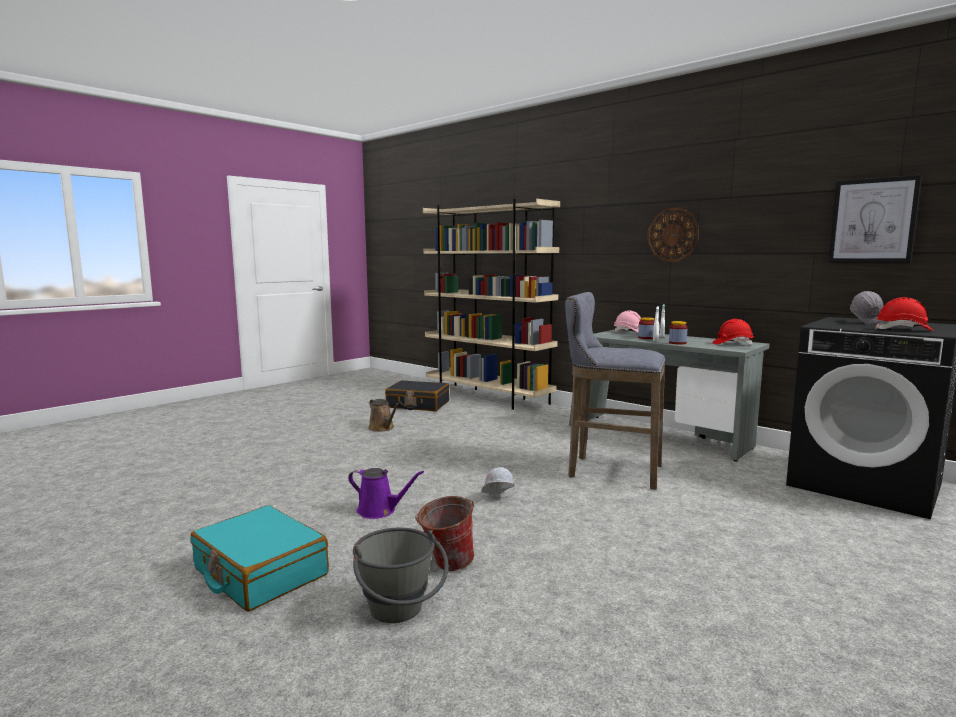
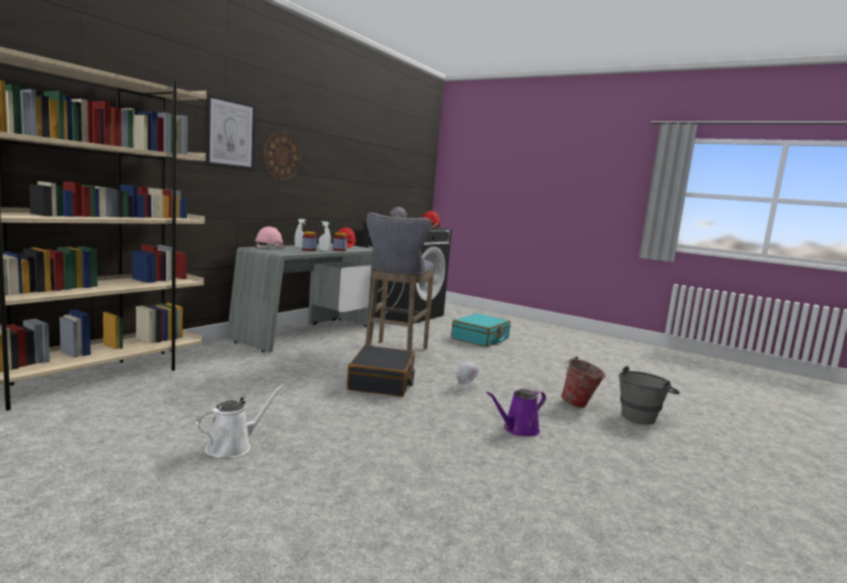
camera: 100 degrees left, 0 degrees up
(260, 572) = (659, 467): turquoise suitcase -> turquoise suitcase (480, 338)
(380, 511) = (518, 430): purple watering can -> purple watering can turned 135 degrees counterclockwise
(382, 428) = (233, 446): brown watering can -> white watering can
(418, 405) = (85, 426): black suitcase -> black suitcase (382, 382)
(873, 221) = (375, 164): picture -> picture (230, 134)

